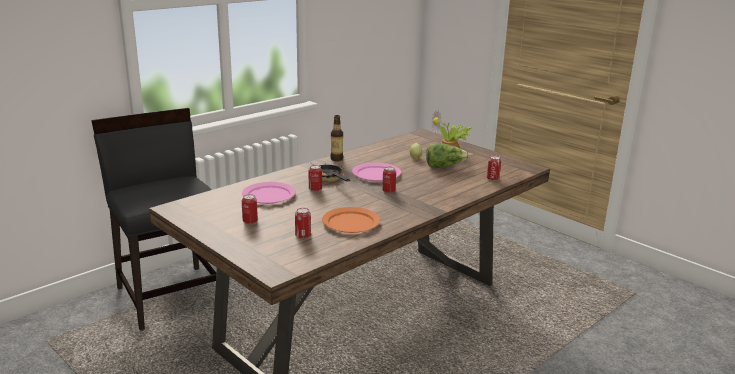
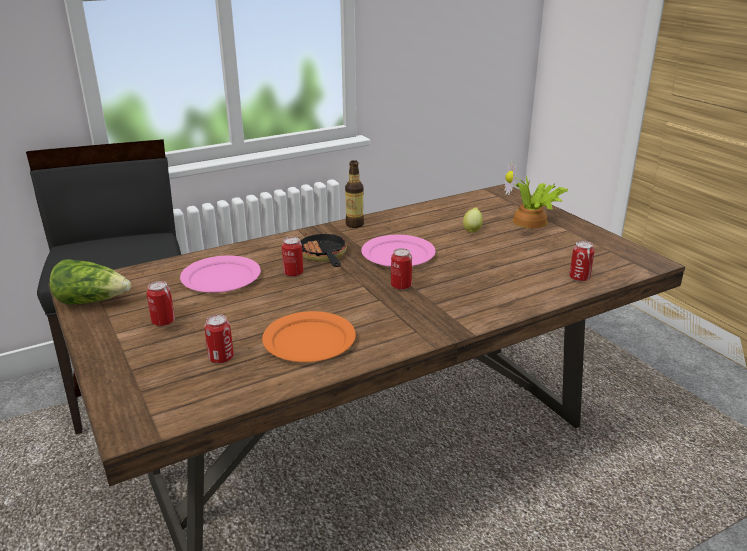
camera: 15 degrees right, 5 degrees up
(444, 166) = (509, 249): lettuce -> lettuce (92, 301)

